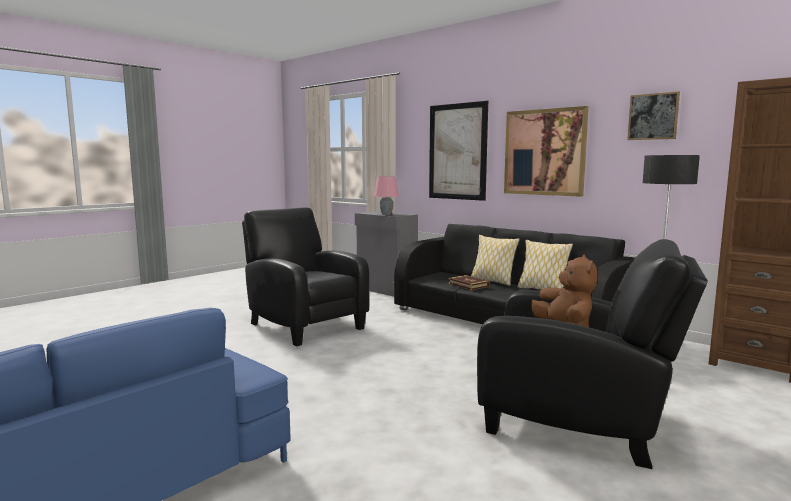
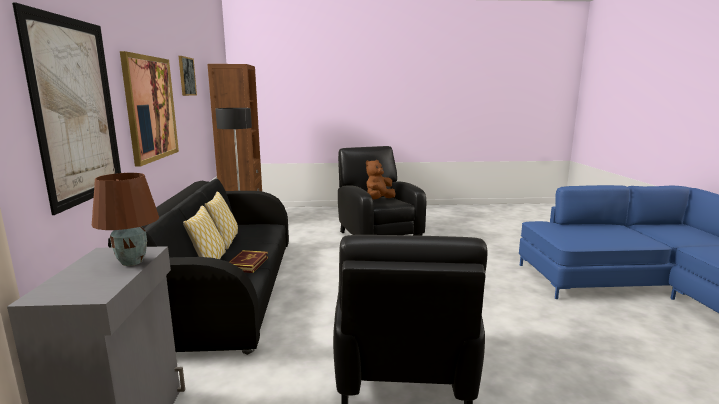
camera: 135 degrees left, 5 degrees up
(386, 214) = (133, 262): pink table lamp -> brown table lamp

